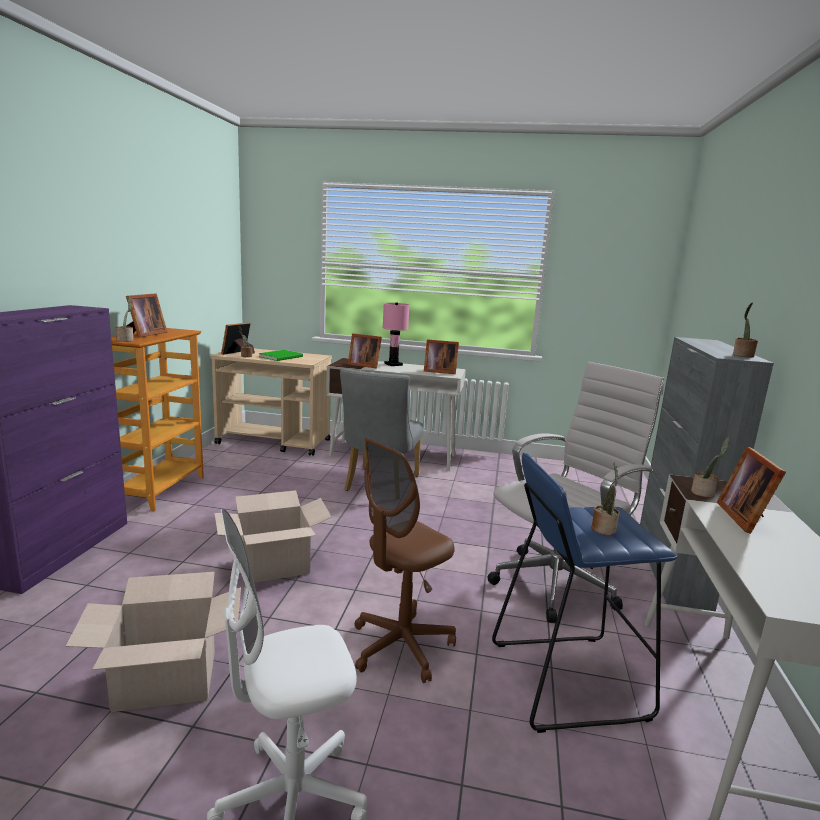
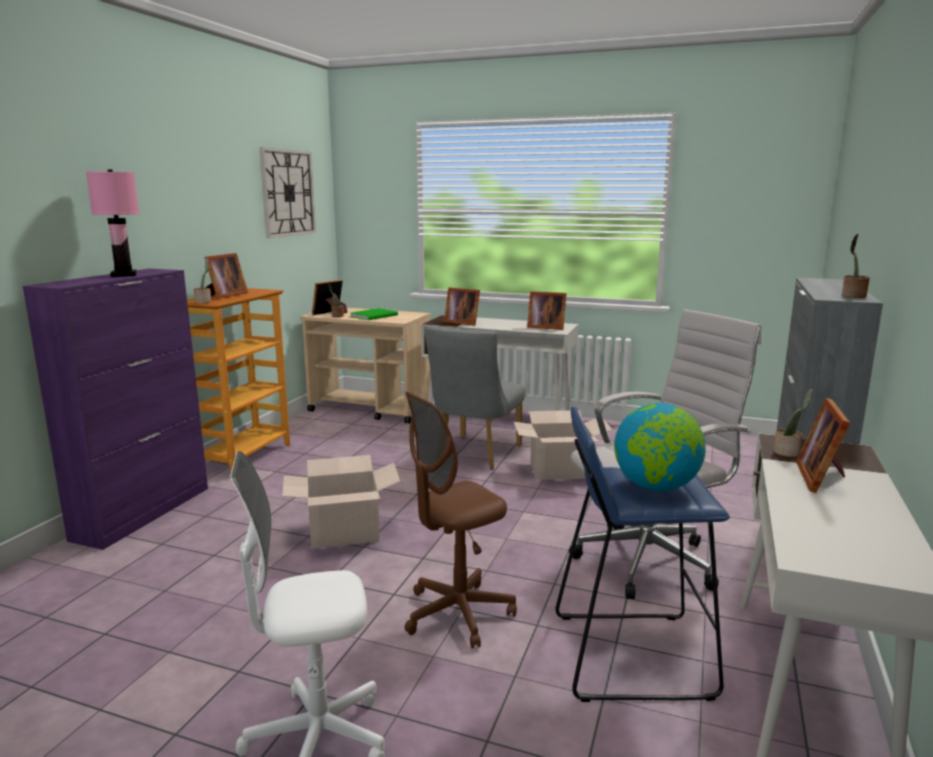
camera: 10 degrees right, 0 degrees up
(166, 680) = (221, 630): cardboard box -> cardboard box (560, 470)
(201, 239) = (288, 193): none -> wall clock
(393, 364) = (496, 321): pink table lamp -> pink table lamp (124, 275)
(603, 528) = (655, 487): potted plant -> globe

